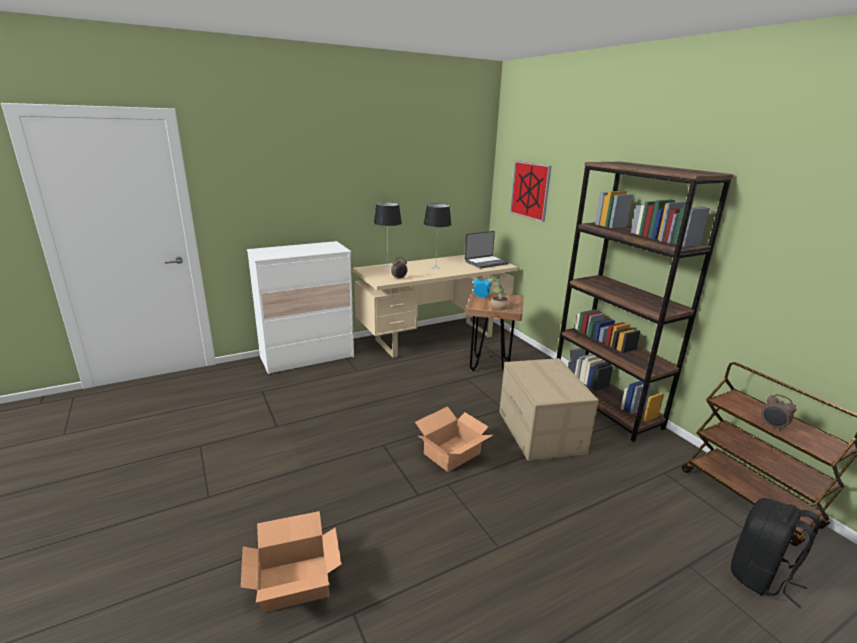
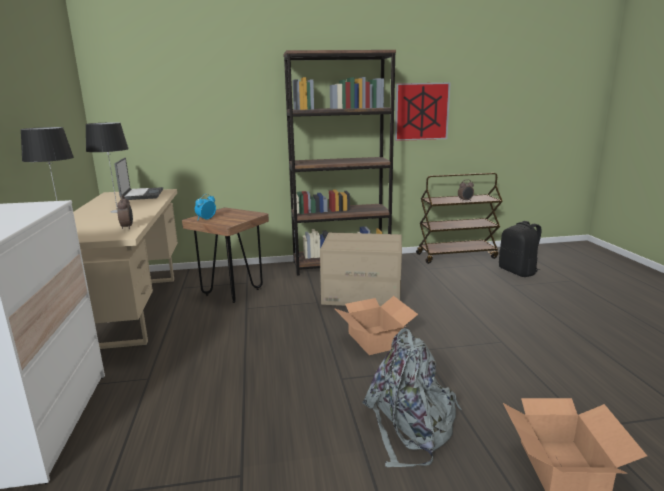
camera: 70 degrees left, 5 degrees down
(331, 488) = (410, 427): none -> grey backpack
(497, 307) = (242, 217): potted plant -> none
(530, 190) = (163, 100): picture -> picture (421, 111)

